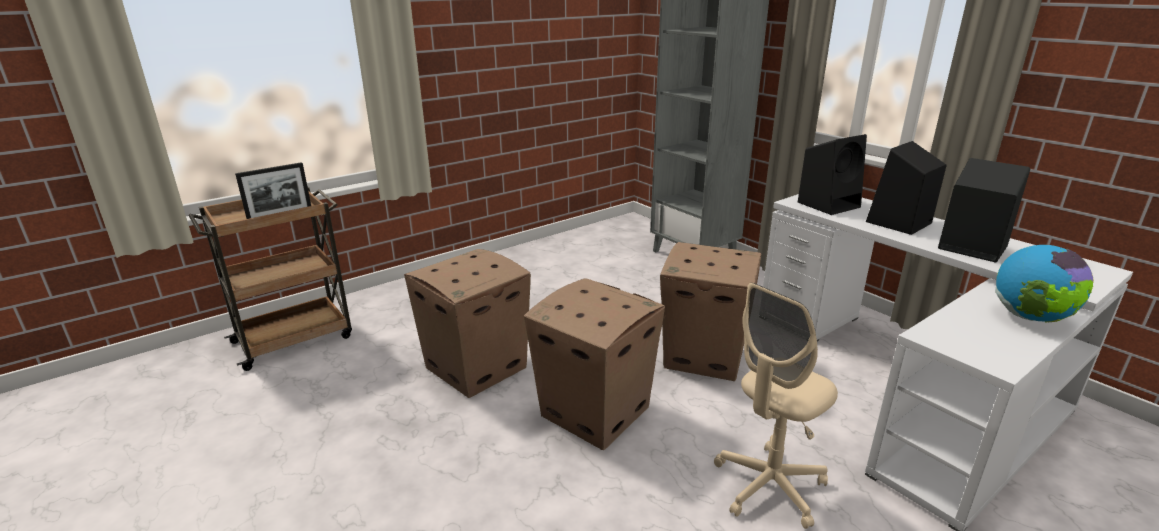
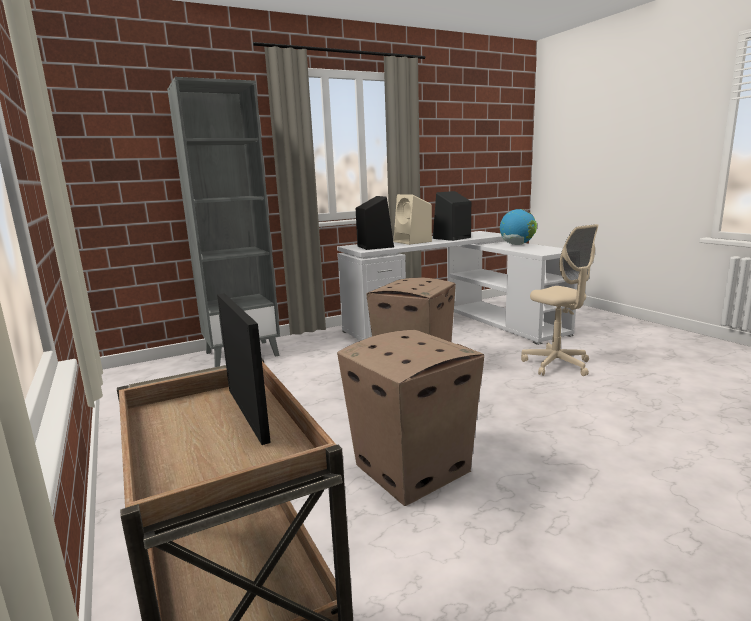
camera: 80 degrees left, 10 degrees down
(594, 411) = (488, 409): cardboard box -> none
(898, 223) = (413, 242): black speaker -> beige speaker

